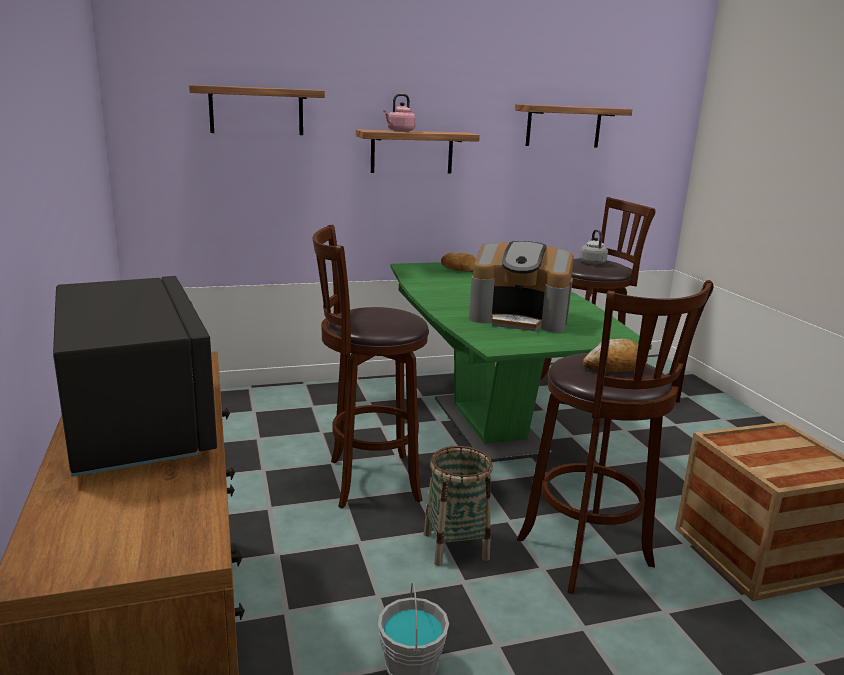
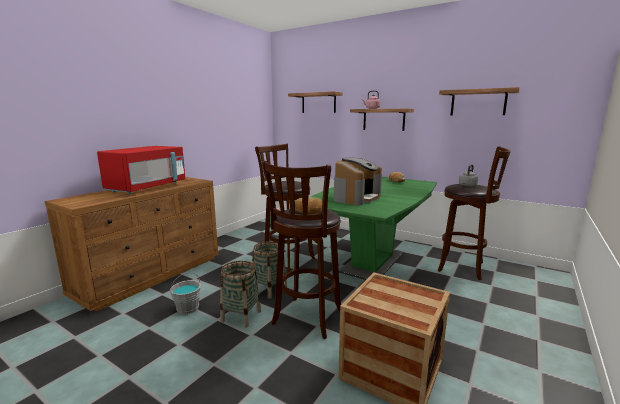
camera: 50 degrees right, 5 degrees down
(138, 423) = (147, 187): black microwave -> red microwave
(515, 614) = (241, 316): none -> basket
(519, 318) = (356, 197): coffee machine -> coffee machine turned 120 degrees counterclockwise

